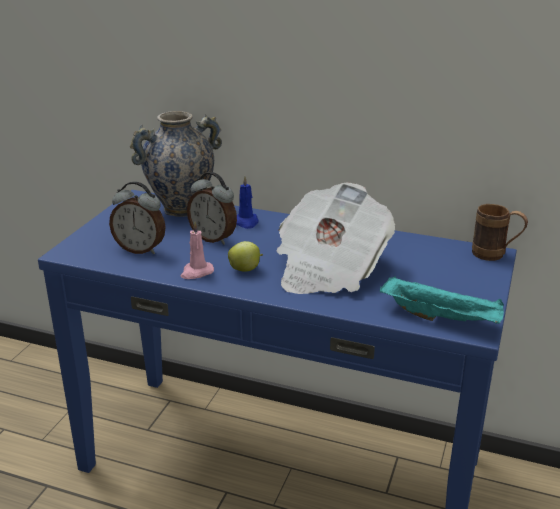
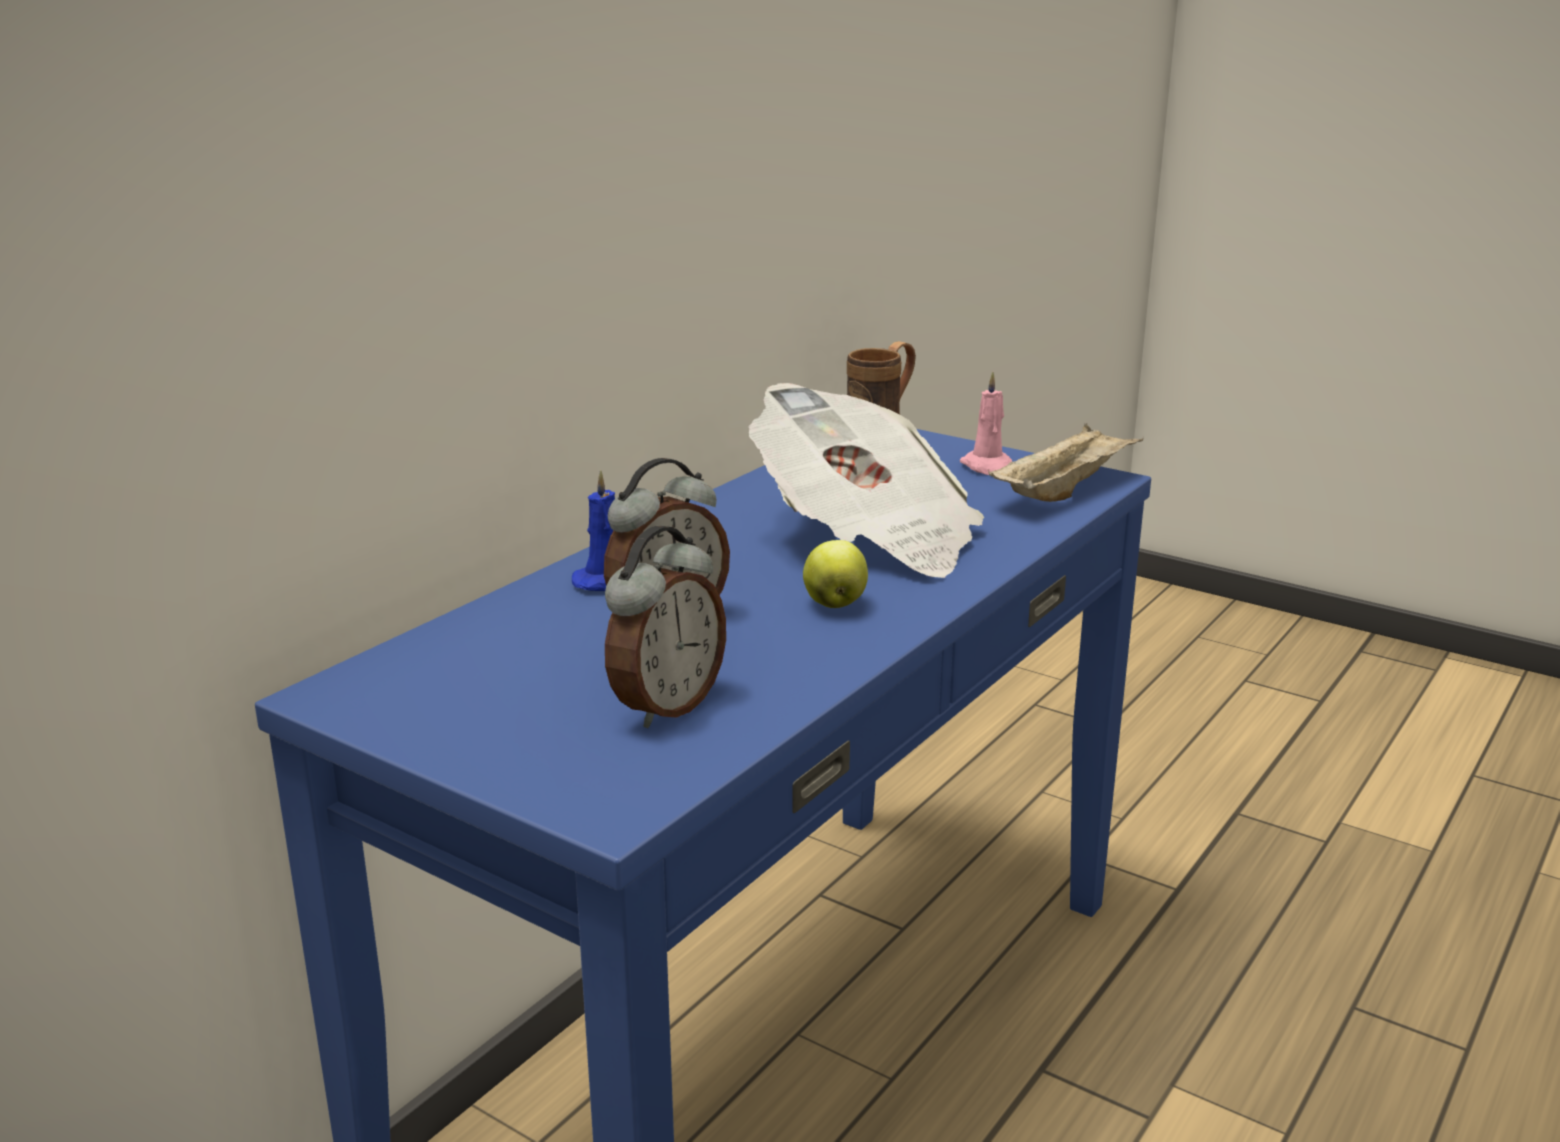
camera: 75 degrees left, 5 degrees down
(181, 209) = (470, 644): vase -> none
(196, 272) = (822, 651): pink candle -> pink candle (988, 467)
(441, 318) = (1063, 490): turquoise tray -> beige tray

